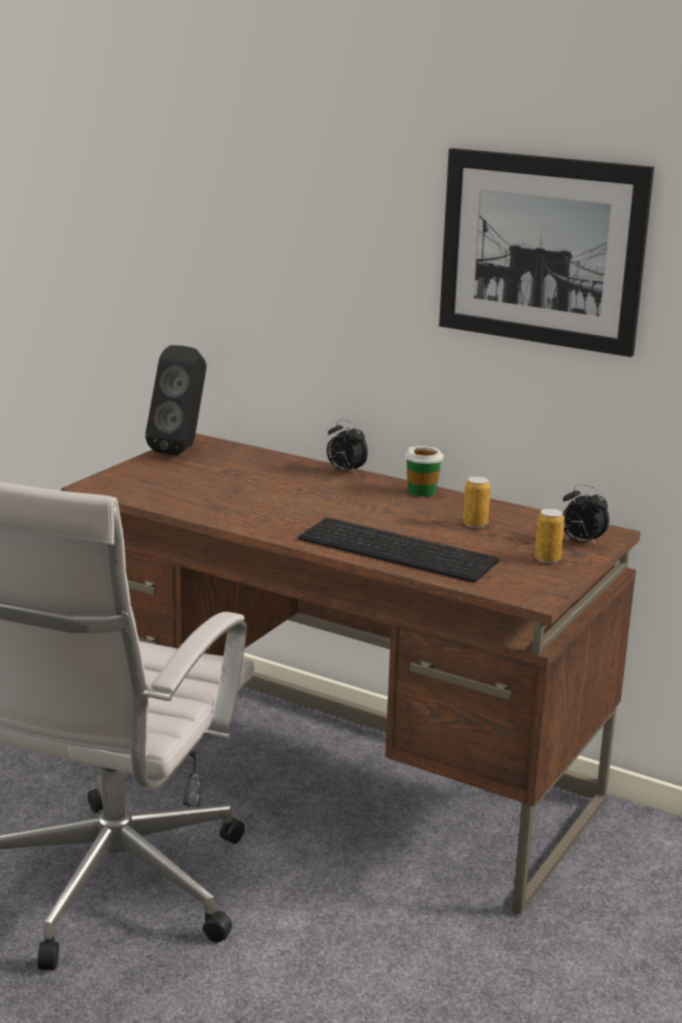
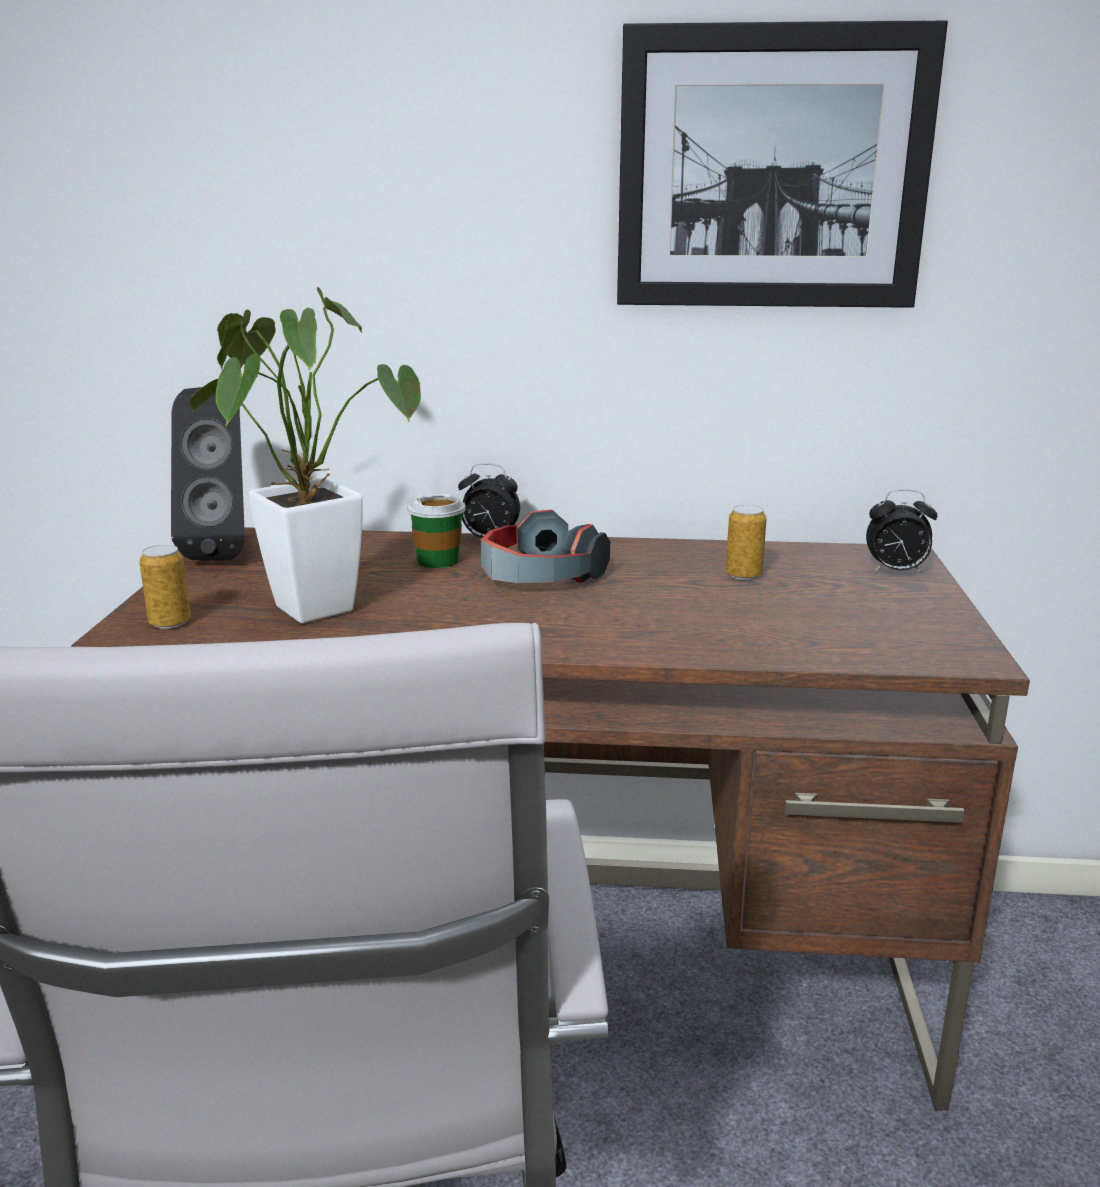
camera: 25 degrees left, 0 degrees up
(197, 489) = (307, 603): none -> potted plant
(346, 500) = (538, 576): none -> headphones
(400, 549) = (705, 630): keyboard -> none
(422, 491) = (619, 547): cup -> cup (438, 561)
(547, 559) = (896, 601): can -> can (170, 622)

